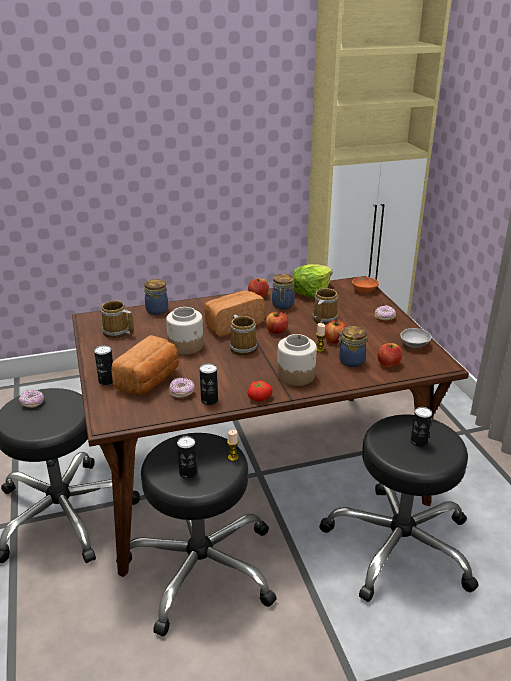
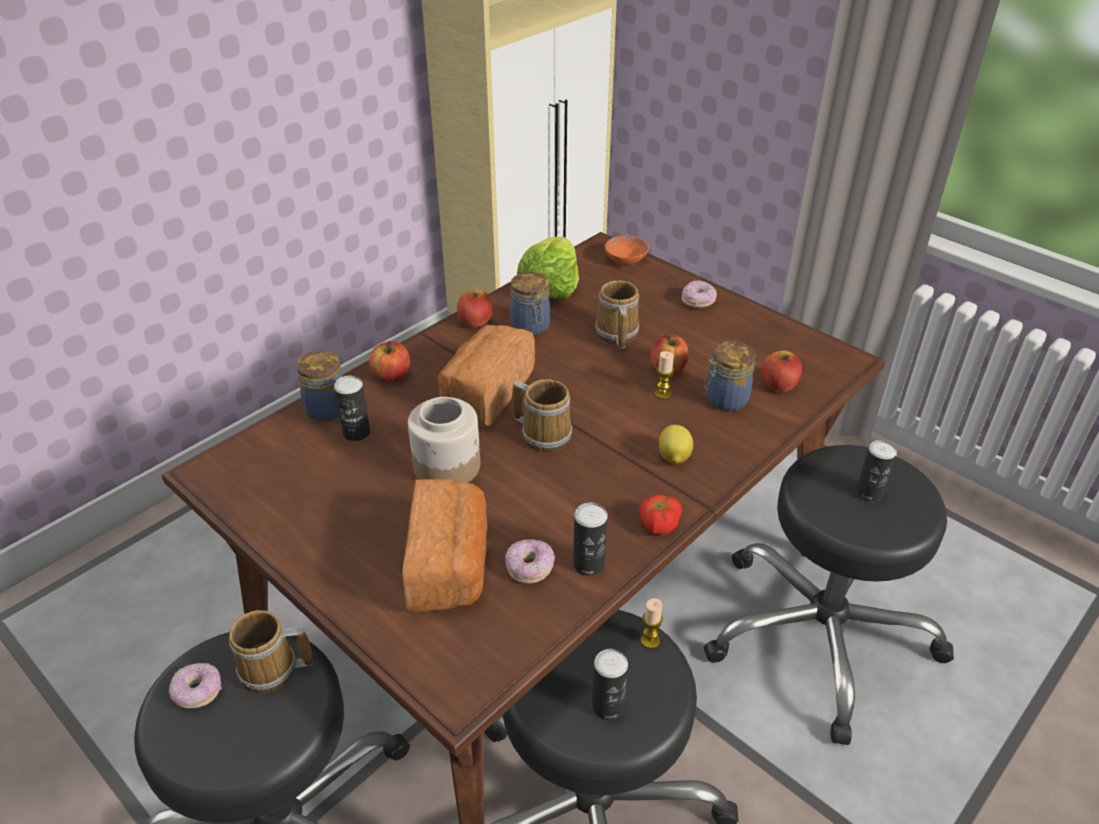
camera: 30 degrees left, 10 degrees up
(107, 381) = (373, 601): can -> can (356, 433)
(117, 333) = (295, 485): mug -> mug (272, 671)
(276, 331) = (567, 382): apple -> apple (391, 375)
(296, 375) = (673, 457): jar -> lemon
(414, 345) = (780, 337): grey bowl -> none

